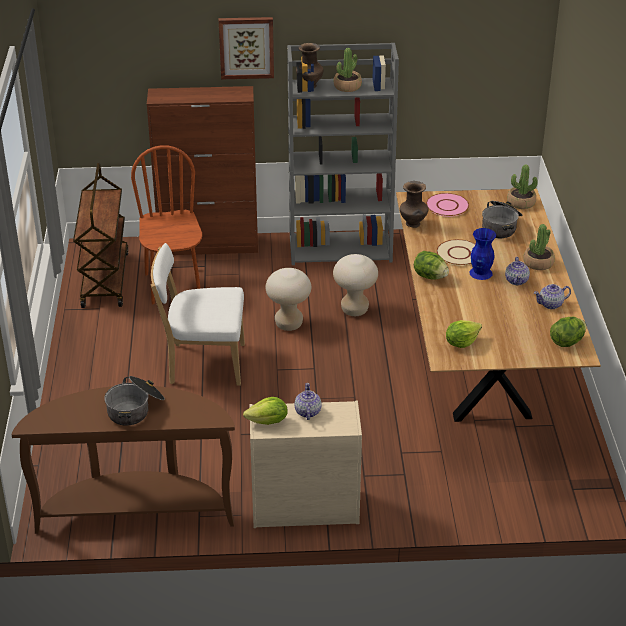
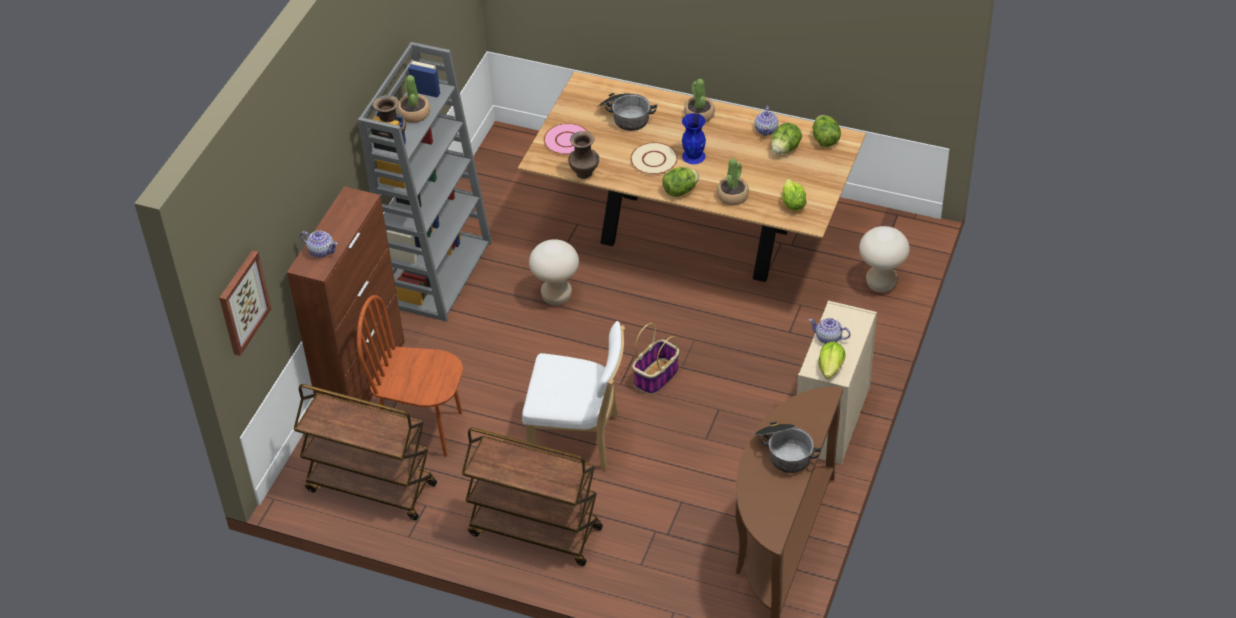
camera: 65 degrees left, 10 degrees up
(94, 367) = (534, 531): none -> brown cart
(203, 364) = (578, 439): white chair -> white chair turned 105 degrees counterclockwise
(246, 47) = (329, 153): picture -> picture (243, 302)
(289, 324) = (550, 353): beige stool -> beige stool (881, 283)
(296, 387) = (656, 377): none -> basket
(516, 280) = (718, 138): teapot -> teapot (321, 251)
(521, 203) = (593, 90): potted plant -> potted plant (732, 196)
(533, 321) = (785, 149): none -> lettuce

